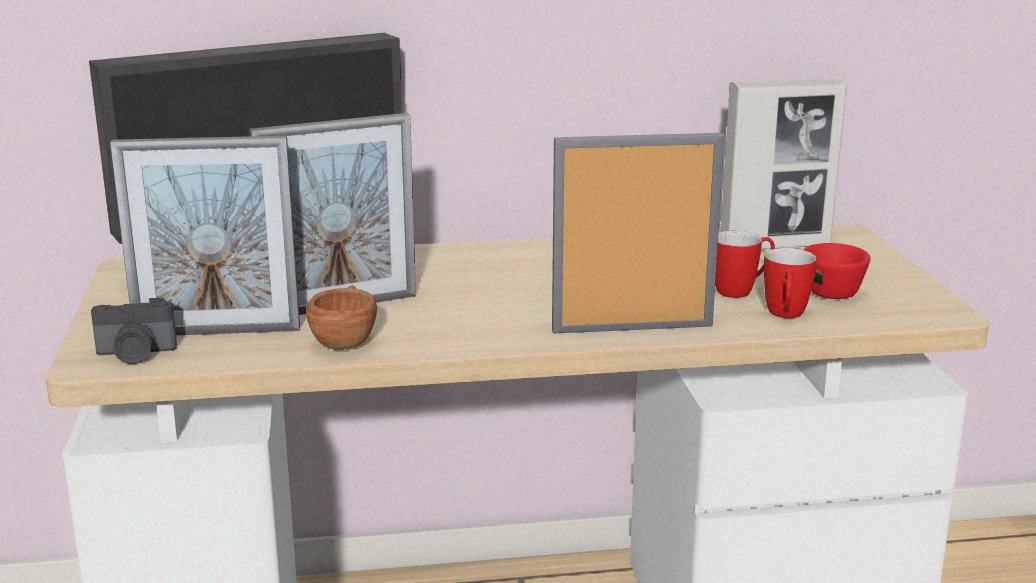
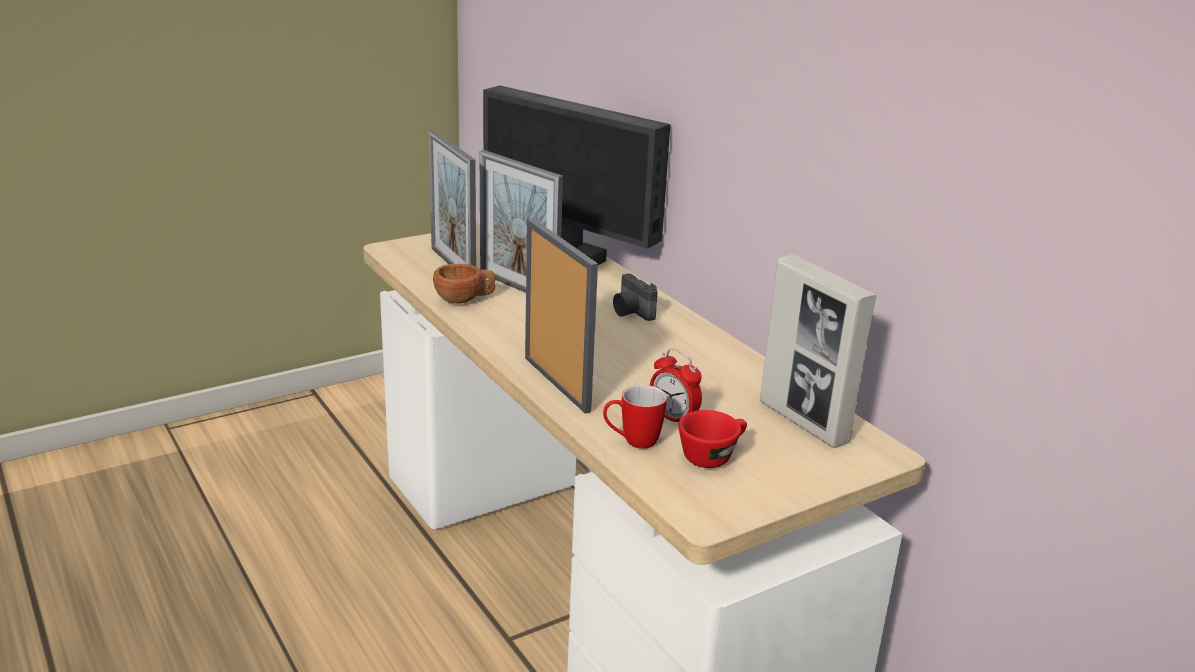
camera: 65 degrees right, 5 degrees up
(135, 354) = (408, 254): camera -> camera (631, 312)
(742, 291) = (673, 418): mug -> alarm clock

